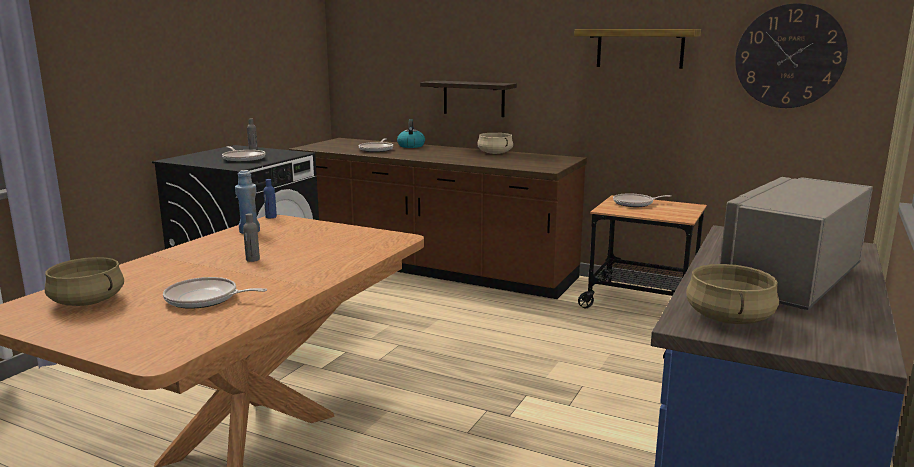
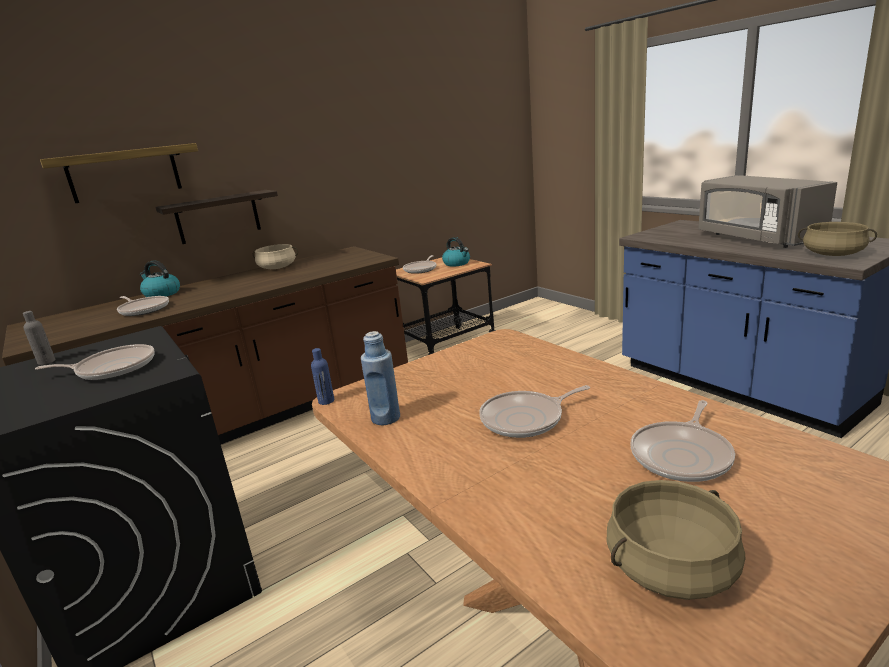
camera: 60 degrees left, 5 degrees up
(252, 259) = (525, 419): grey bottle -> frying pan
(640, 48) = (374, 136): shelf -> shelf (124, 173)
(674, 211) = (457, 263): none -> kettle
(789, 56) = (472, 129): wall clock -> none

